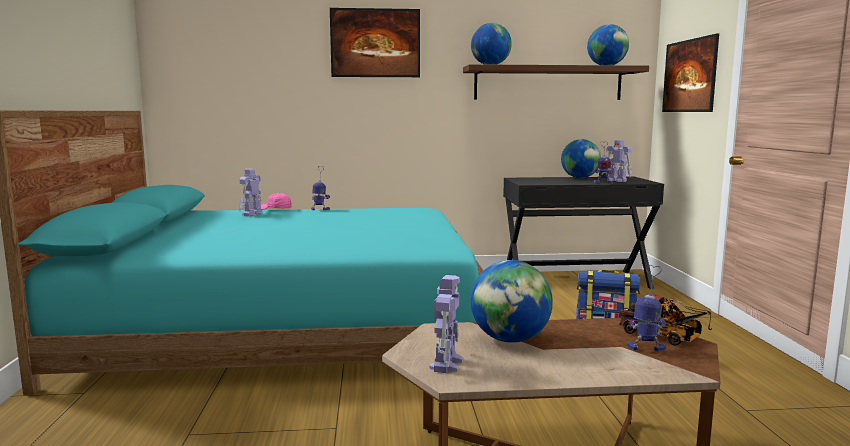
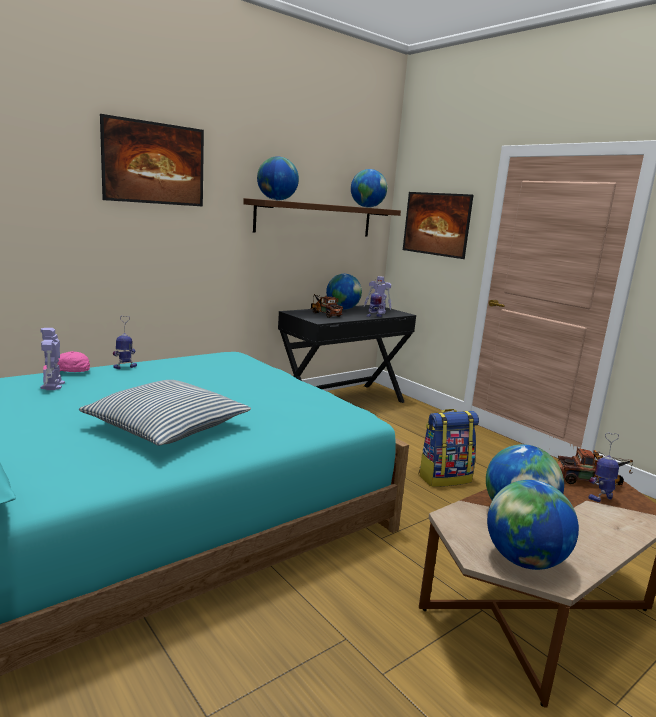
camera: 35 degrees left, 5 degrees up
(277, 236) = (167, 426): none -> pillow
(446, 363) = (524, 561): toy robot -> globe
(547, 180) = (324, 314): none -> toy truck

